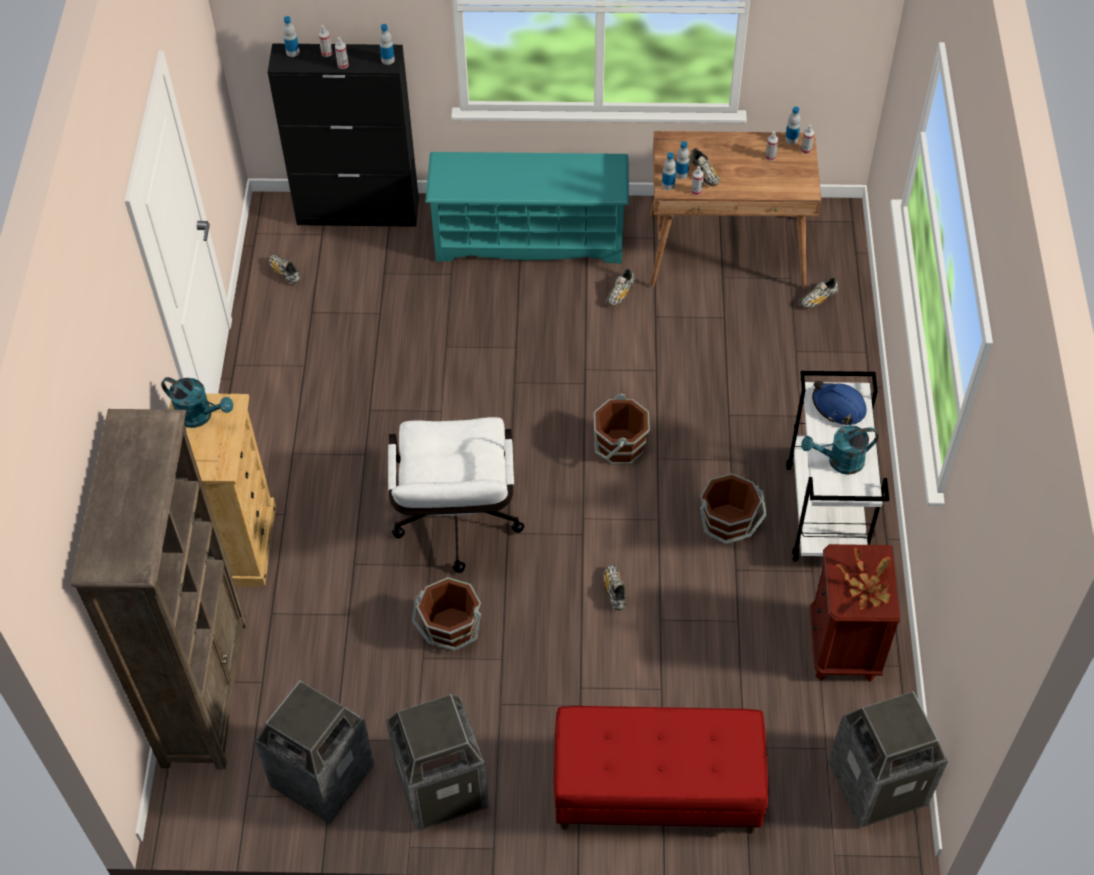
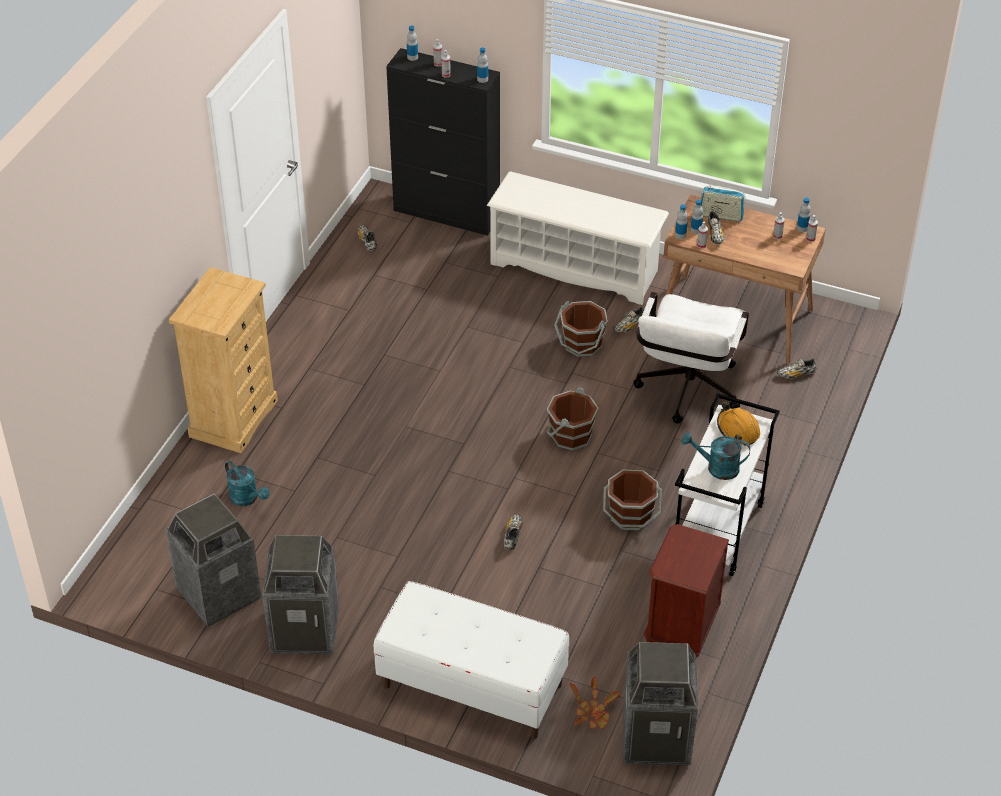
camera: 20 degrees right, 10 degrees down
(200, 416) = (222, 287): turquoise watering can -> turquoise watering can (247, 499)
(205, 691) = (161, 510): brown bookcase -> none
(451, 629) = (368, 524): brown bucket -> brown bucket (582, 344)
(457, 527) = (410, 455): white office chair -> white office chair (686, 394)
(530, 238) = (575, 267): turquoise shoe rack -> white shoe rack
(656, 792) = (471, 686): red bench -> white bench
(699, 148) = (721, 215): none -> radio
(838, 407) = (738, 430): blue hard hat -> orange hard hat
(866, 588) = (690, 562): potted plant -> potted plant (592, 713)

